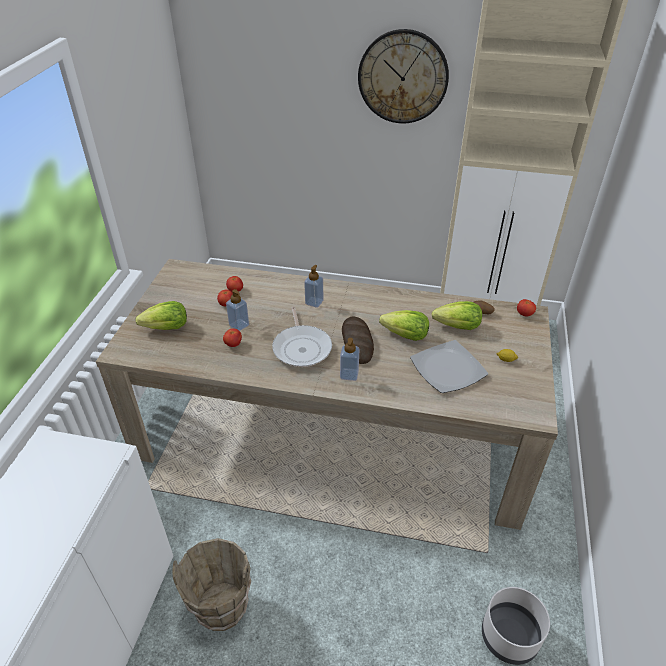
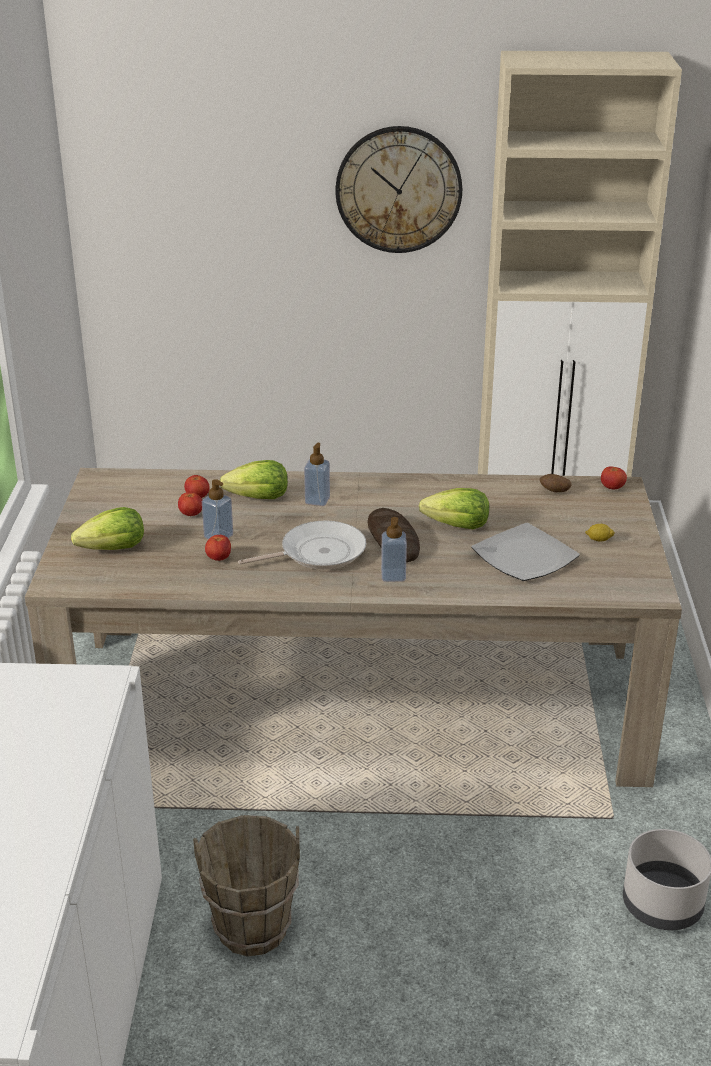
camera: 10 degrees left, 10 degrees down
(302, 347) = (318, 552): frying pan -> frying pan turned 90 degrees counterclockwise
(458, 327) = (526, 510): lettuce -> lettuce (259, 498)

